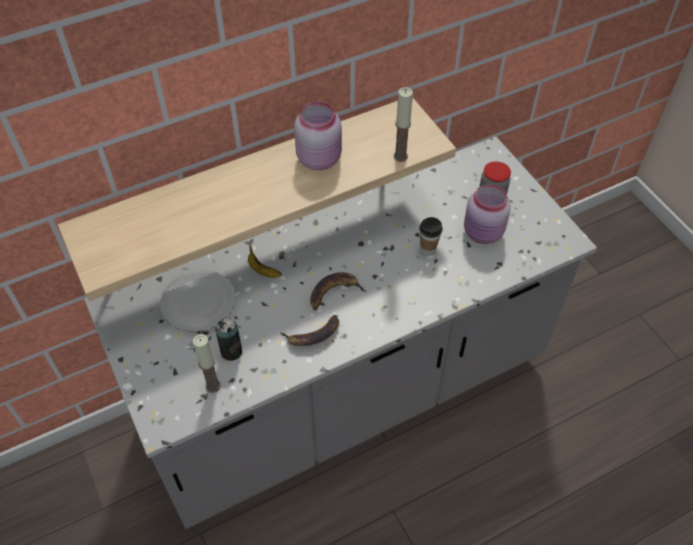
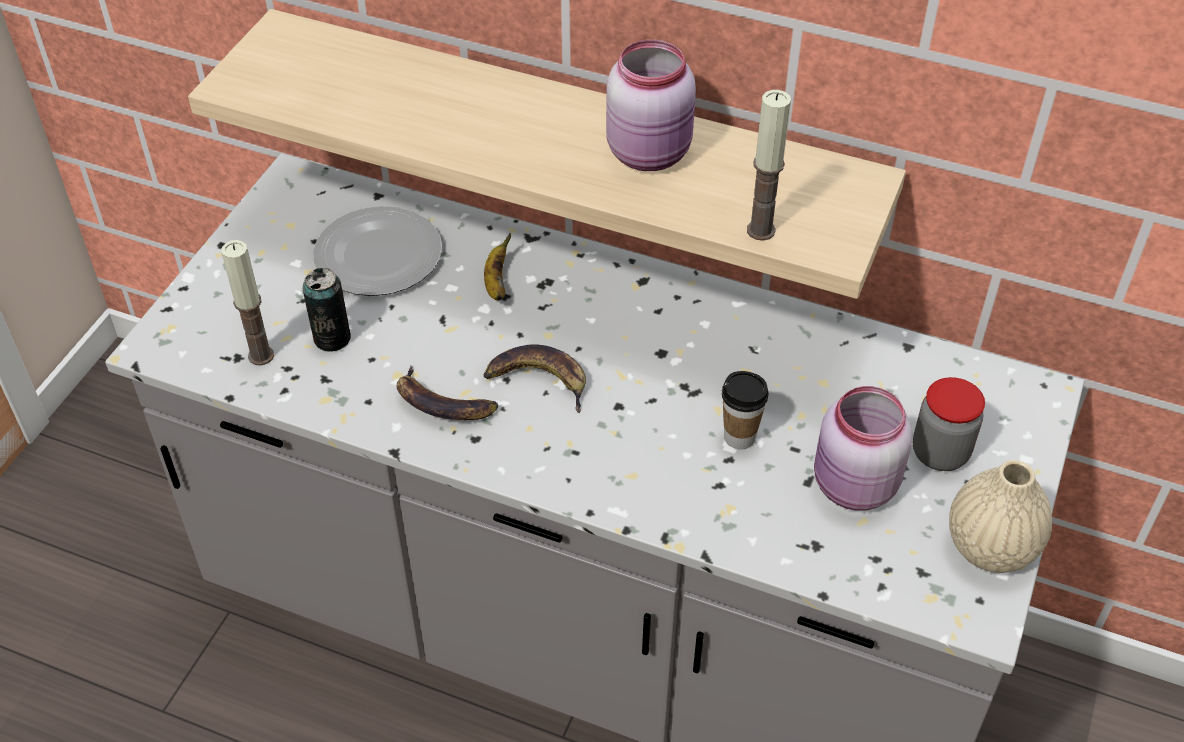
camera: 50 degrees right, 5 degrees down
(544, 216) = (990, 547): none -> beige vase

